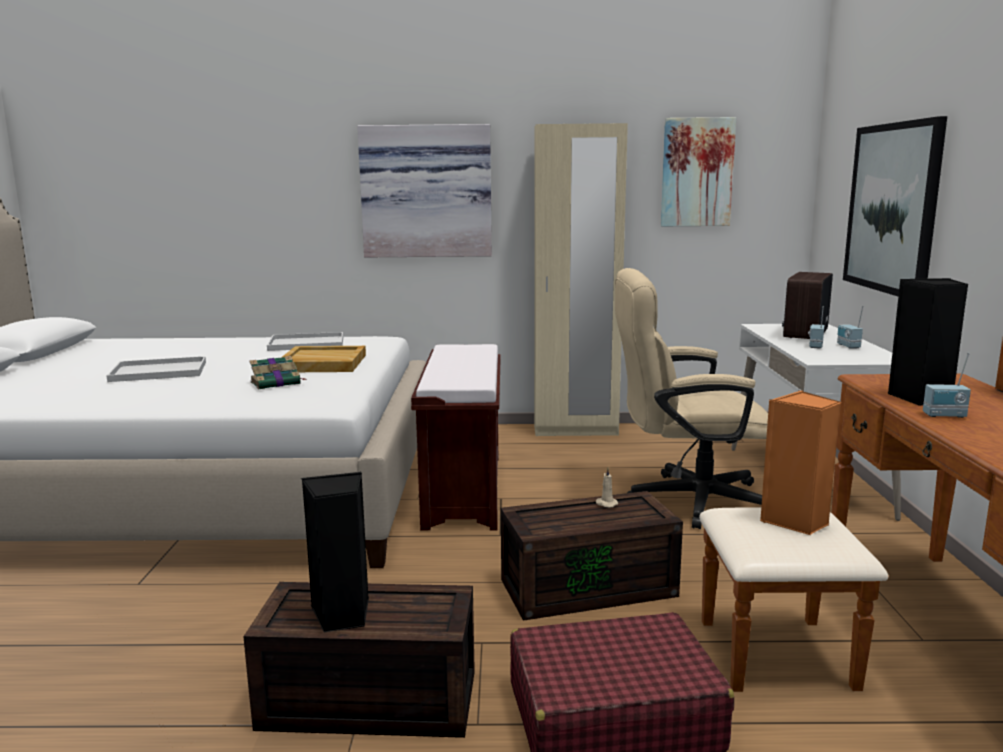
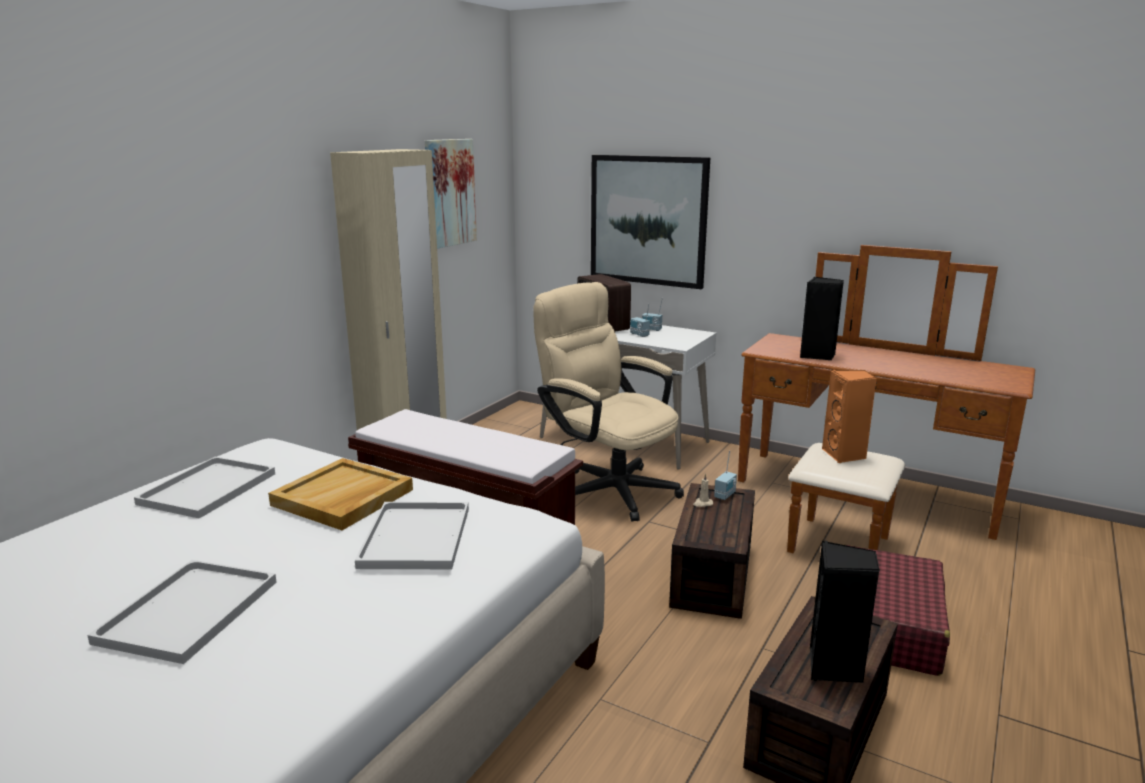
camera: 60 degrees left, 5 degrees up
(277, 383) = (415, 536): book -> white tray
(426, 191) = (222, 242): picture -> none
(685, 500) = (607, 487): beige office chair -> beige office chair turned 105 degrees clockwise
(945, 416) = (855, 362): radio -> radio (725, 495)

